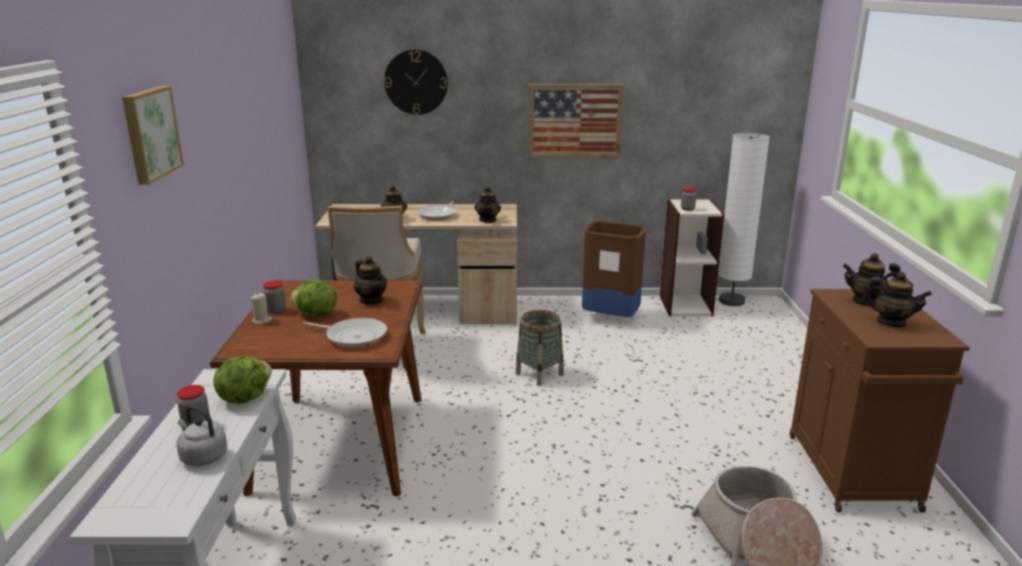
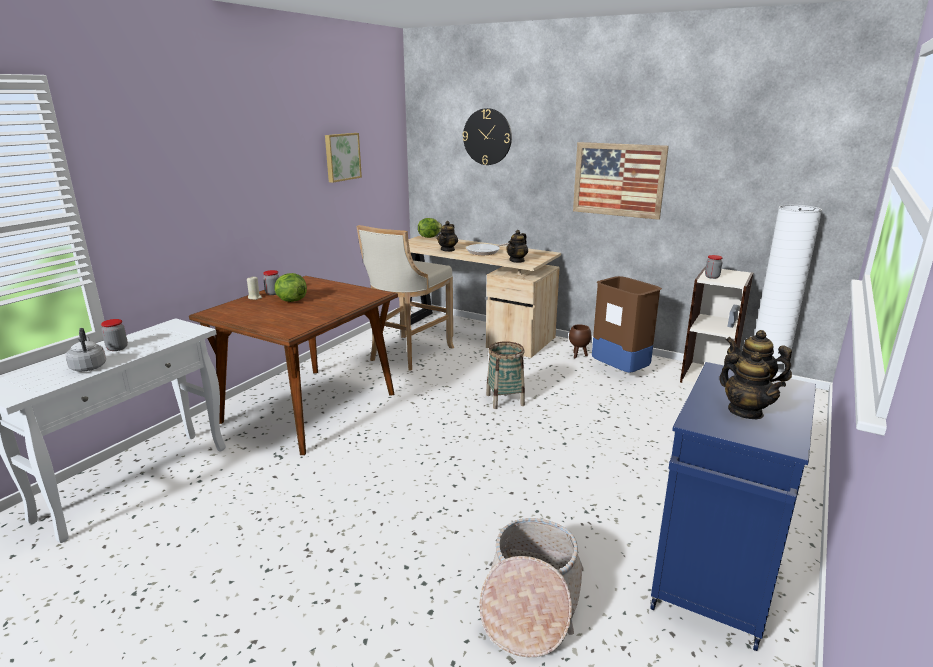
camera: 30 degrees right, 0 degrees up
(150, 133) = (167, 142): picture -> picture (341, 157)
(244, 398) = (165, 340): lettuce -> lettuce (429, 237)
(353, 336) = (289, 319): frying pan -> none
(371, 300) = (340, 299): teapot -> none
(558, 311) = (578, 355): none -> brown planter
(853, 474) = (714, 581): brown cabinet -> blue cabinet

